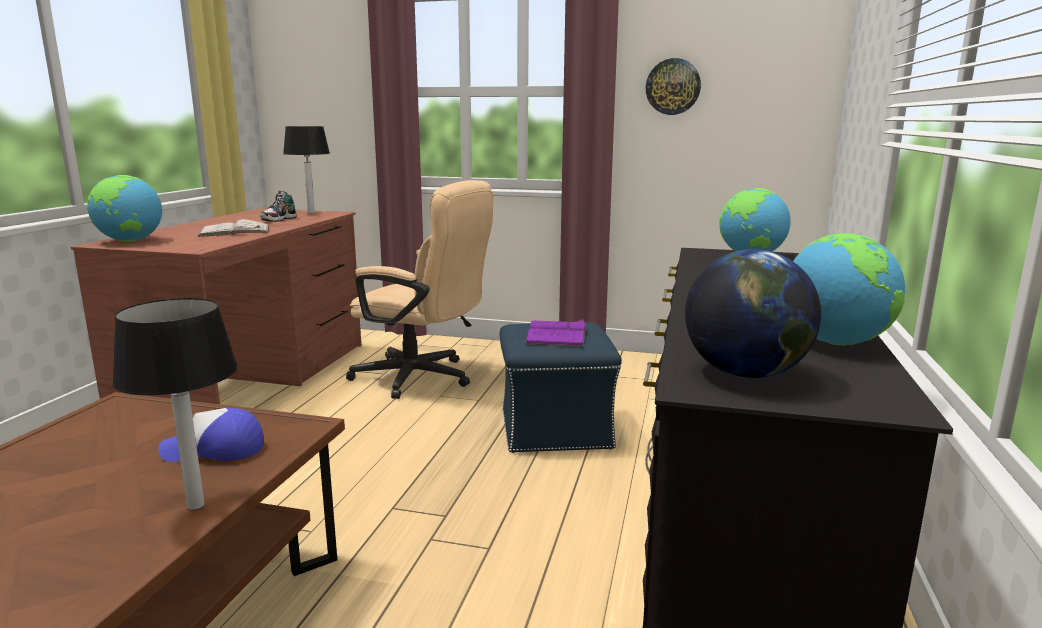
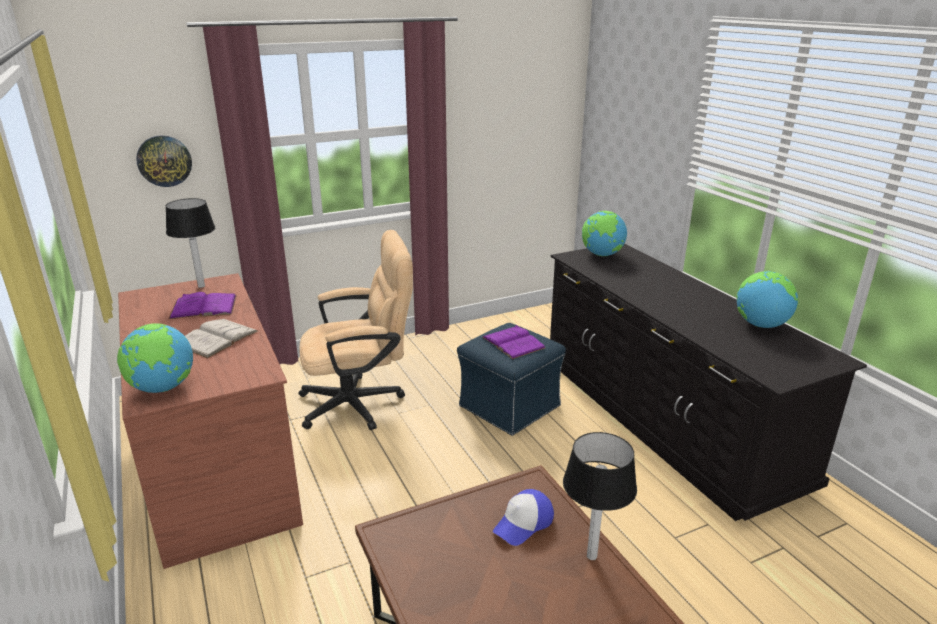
camera: 40 degrees left, 10 degrees up
(279, 219) = (203, 307): shoe -> purple book
(673, 87) = (480, 120): wall clock -> wall clock (164, 161)
(745, 373) = (773, 362): globe -> none

